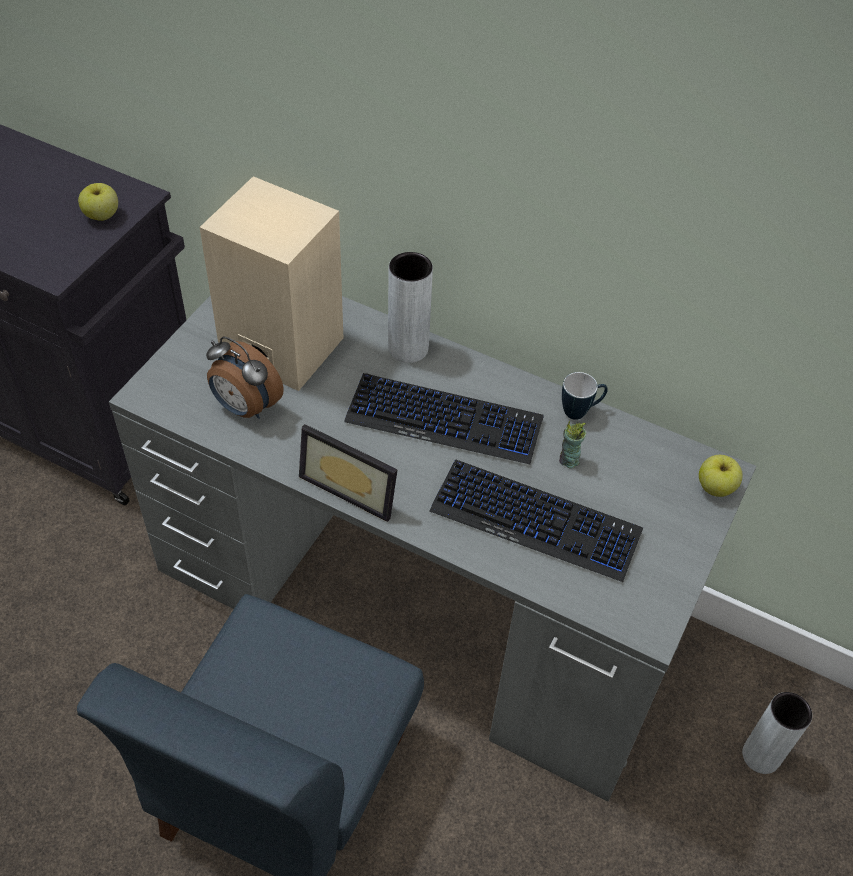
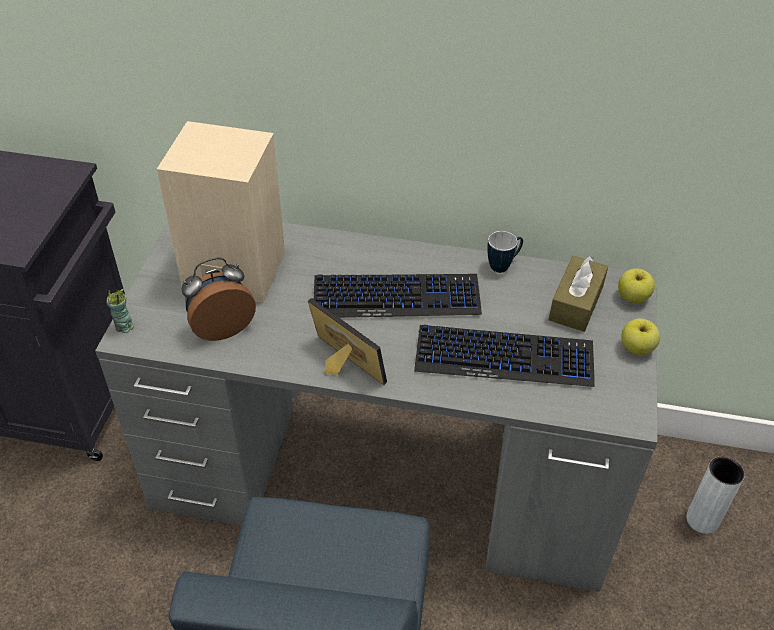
camera: 15 degrees left, 5 degrees down
(102, 215) = (41, 193): apple -> apple (636, 348)
(245, 407) = (221, 327): alarm clock -> alarm clock turned 135 degrees clockwise
(353, 485) = (341, 367): picture frame -> picture frame turned 150 degrees counterclockwise
(408, 348) = (343, 248): grey vase -> none
(568, 460) = (510, 305): cup -> cup (124, 327)
(645, 478) = (576, 303): none -> brown tissue box

